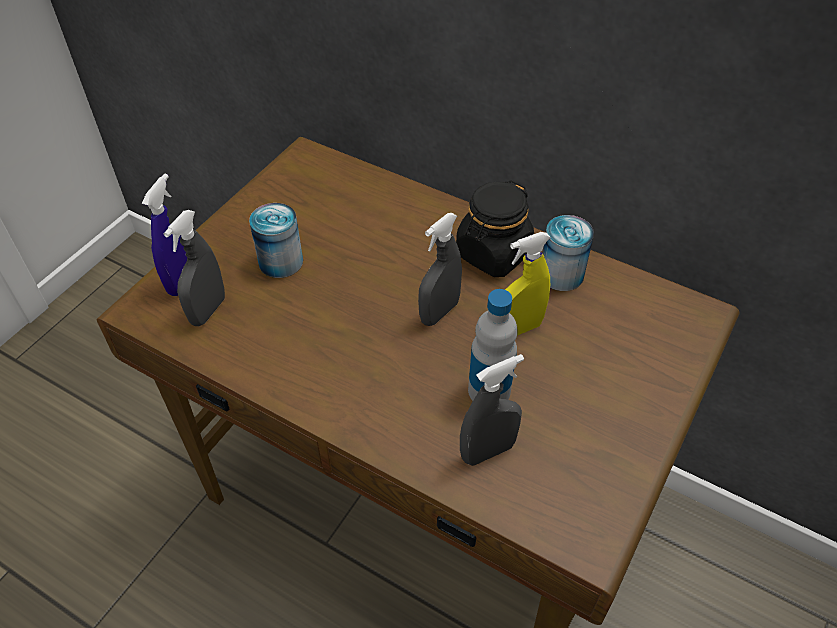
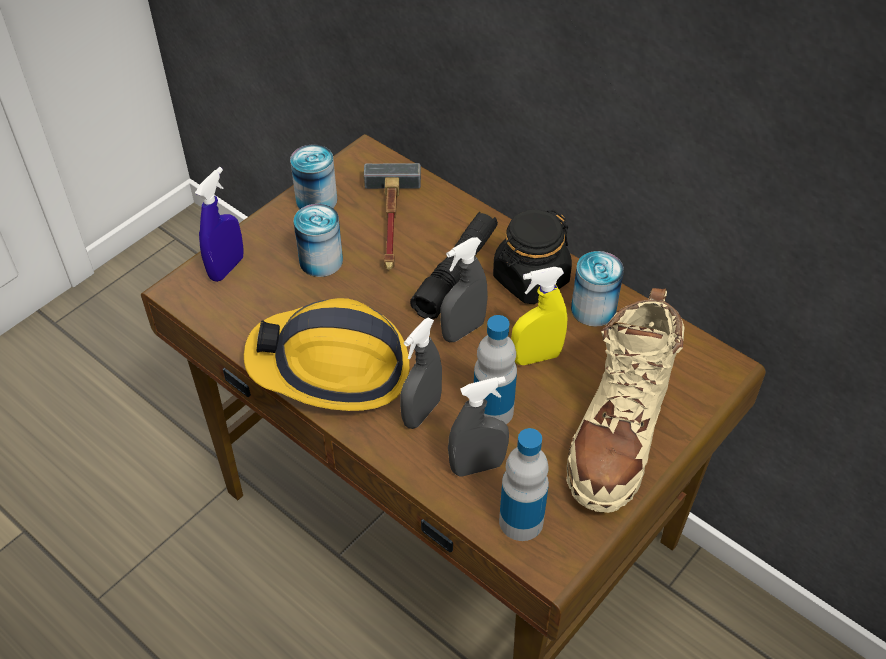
camera: 10 degrees right, 0 degrees up
(208, 311) = (244, 300): grey spray bottle -> grey spray bottle (421, 412)
(265, 203) = (316, 200): none -> can
(313, 369) = (332, 368): none -> hard hat
(344, 217) = (391, 224): none -> hammer
(419, 256) = (456, 273): none -> black flashlight
(547, 504) = (521, 521): none -> bottle
(620, 396) = (618, 434): none -> beige boot

